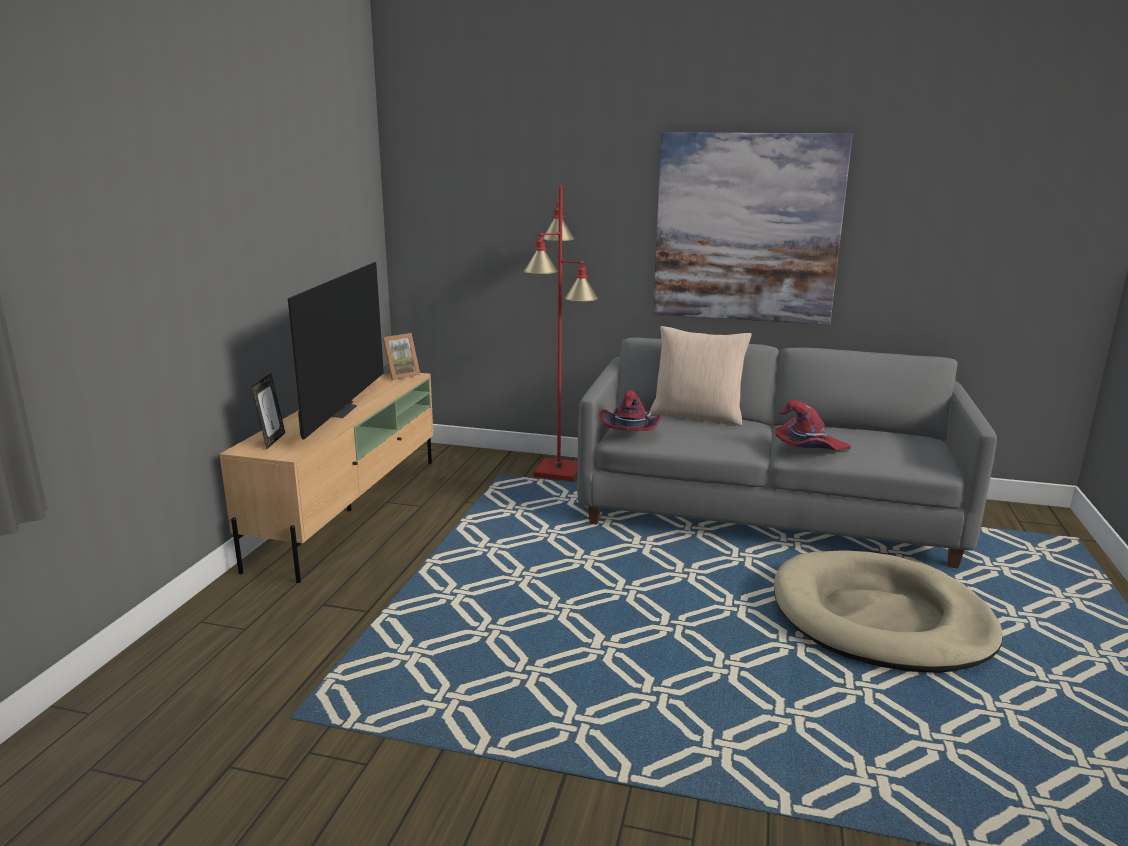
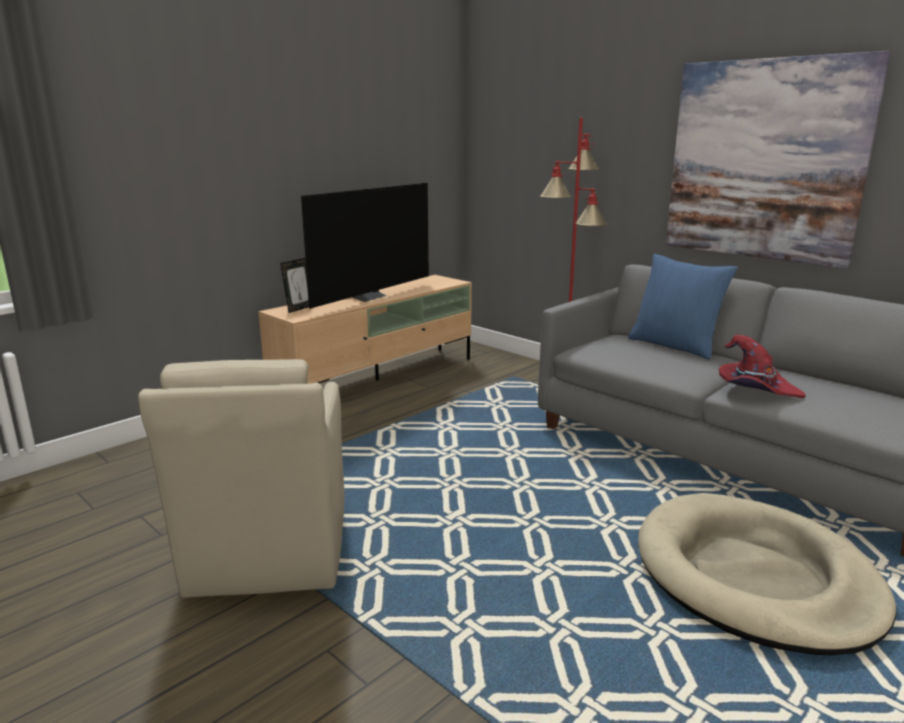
camera: 30 degrees right, 0 degrees up
(400, 375) = (447, 280): picture frame -> none
(448, 752) = (267, 554): none -> beige armchair
(630, 431) = (591, 347): red hat -> none
(697, 416) = (675, 346): beige pillow -> blue pillow

